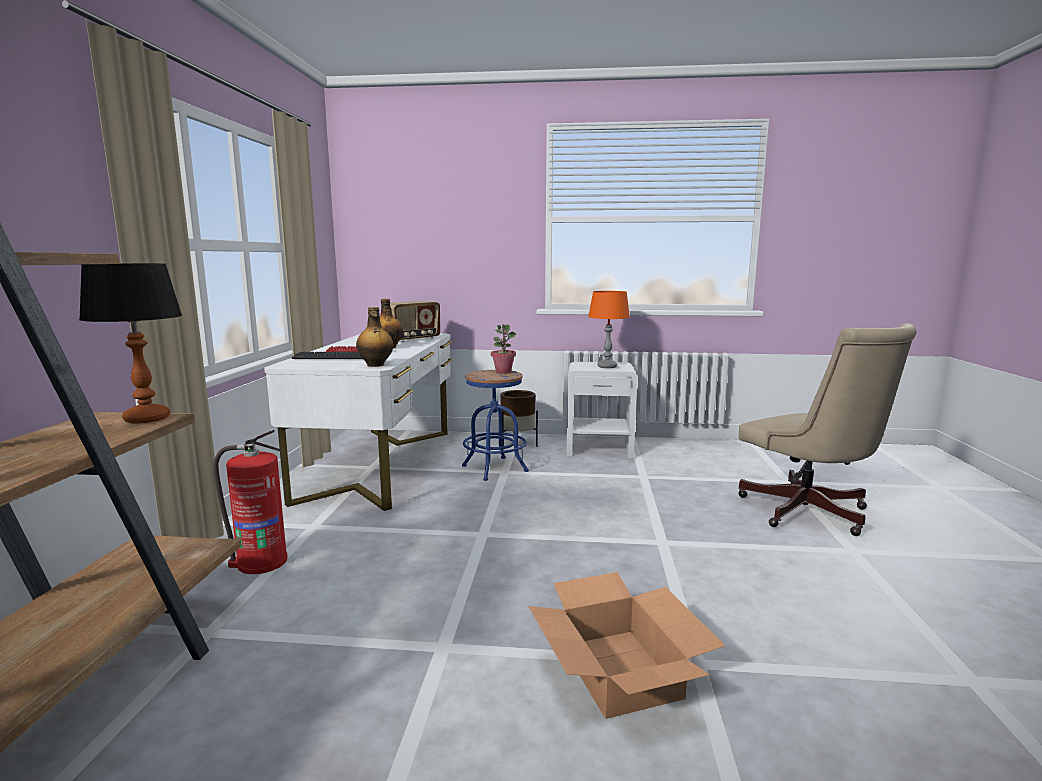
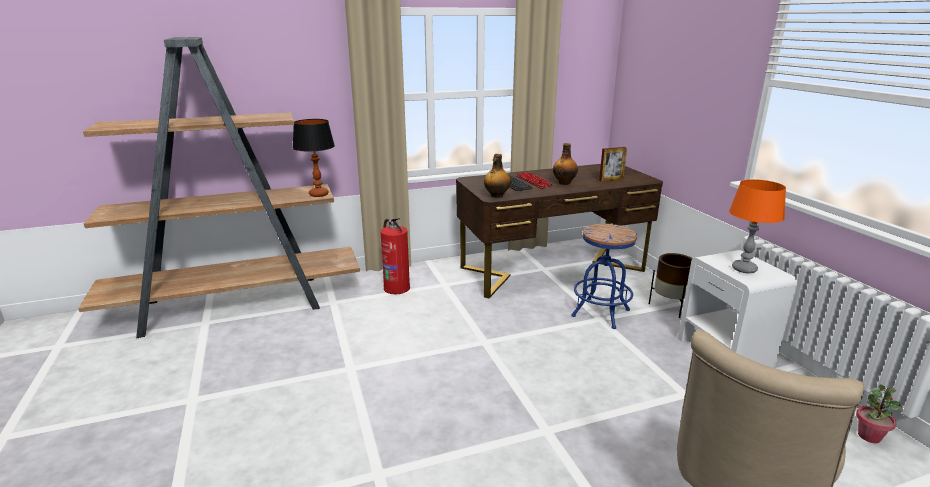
camera: 65 degrees right, 10 degrees up
(380, 463) = (552, 269): white desk -> brown desk
(412, 339) = (611, 180): radio -> picture frame
(503, 371) = (625, 233): potted plant -> potted plant (869, 436)
(620, 671) = (355, 439): cardboard box -> none

